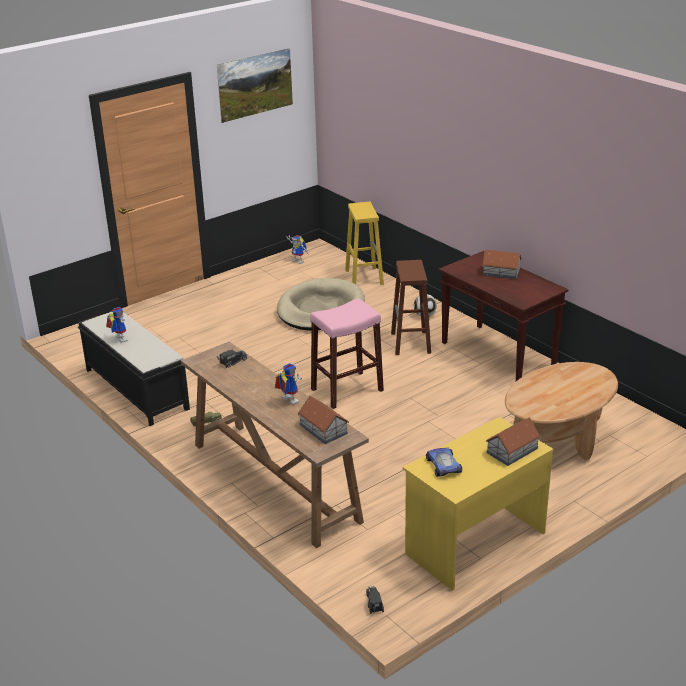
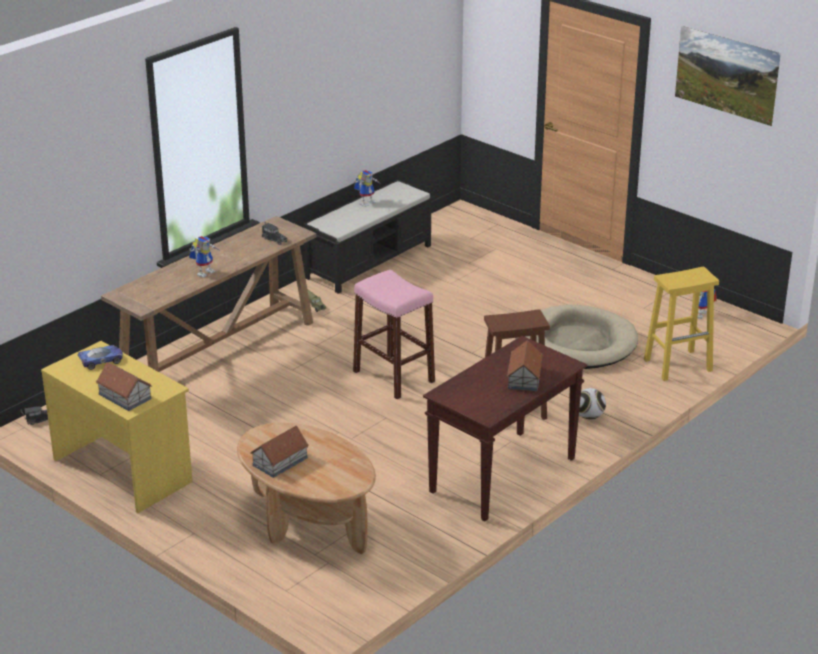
camera: 80 degrees right, 0 degrees up
(323, 428) = (156, 293): toy house -> toy house (280, 461)

